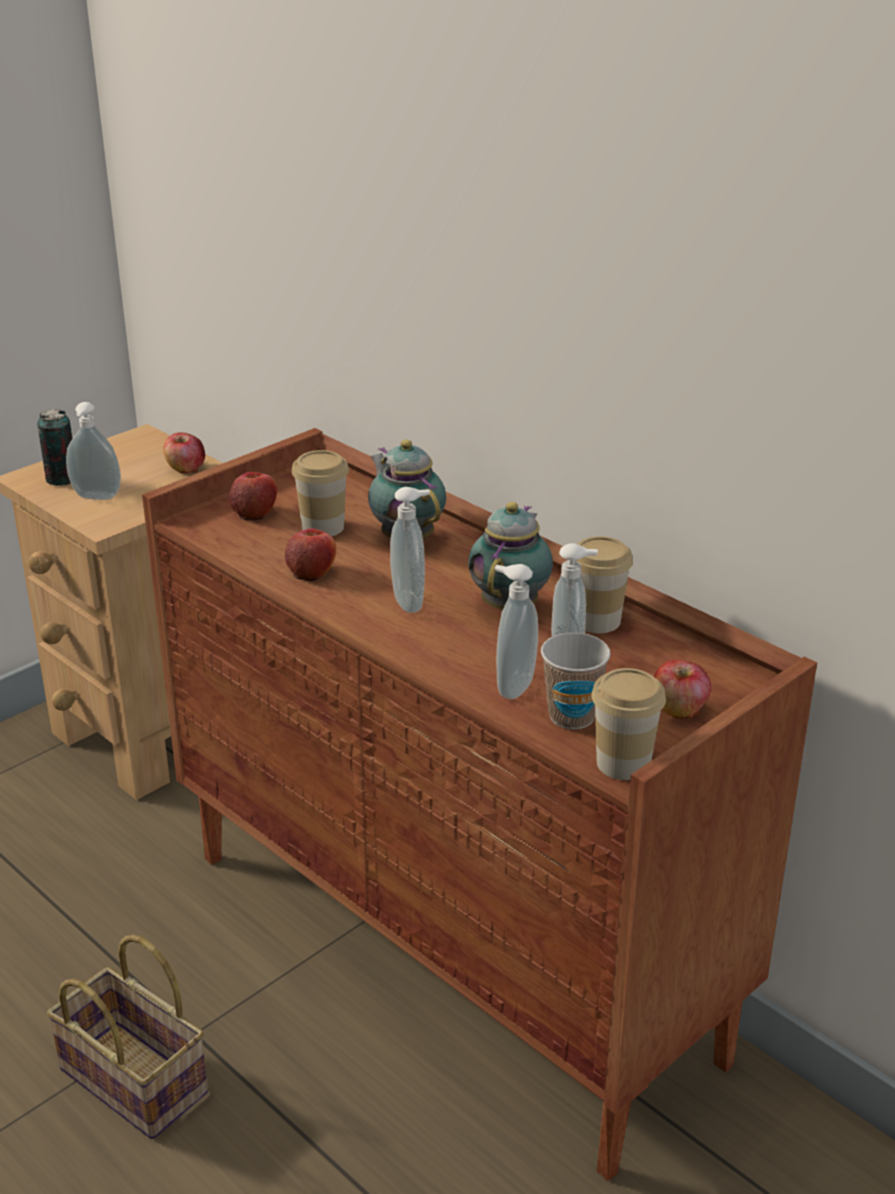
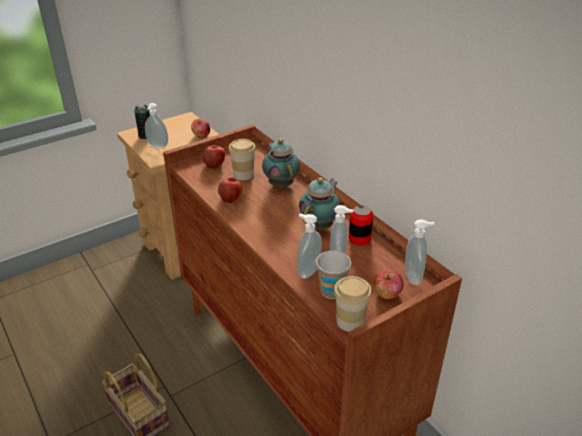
camera: 10 degrees right, 5 degrees up
(411, 602) = (272, 219): soap dispenser -> soap dispenser (414, 277)
(597, 620) = (359, 239): cup -> can

